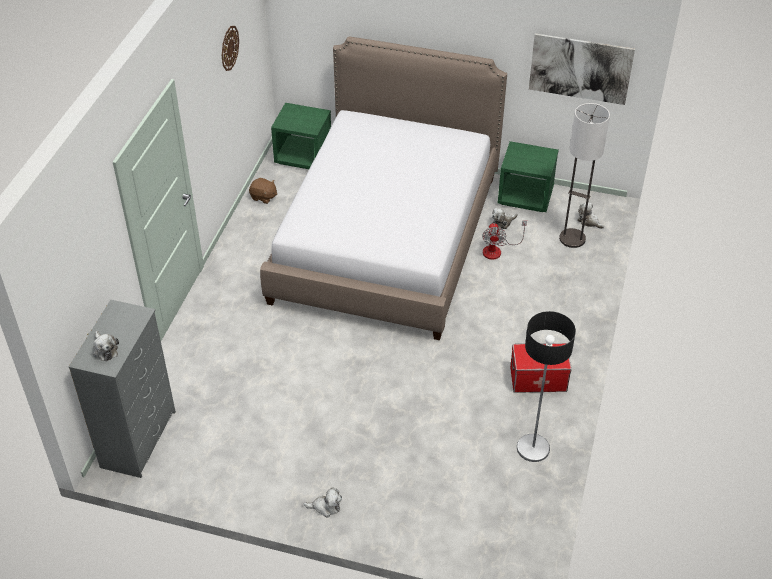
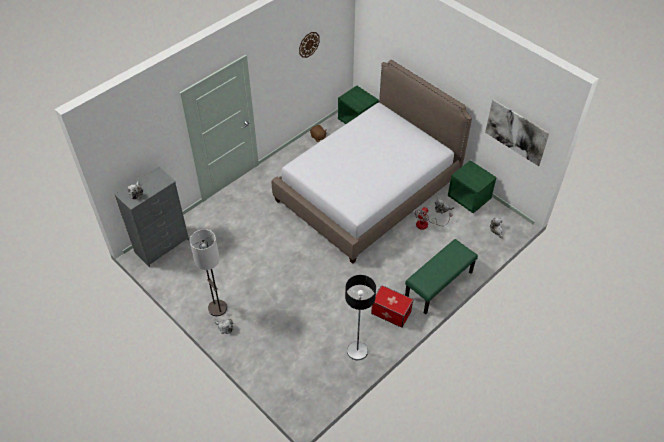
camera: 30 degrees right, 5 degrees up
(571, 318) = (439, 285): none -> green bench
(572, 239) = (477, 237): floor lamp -> floor lamp (217, 308)

